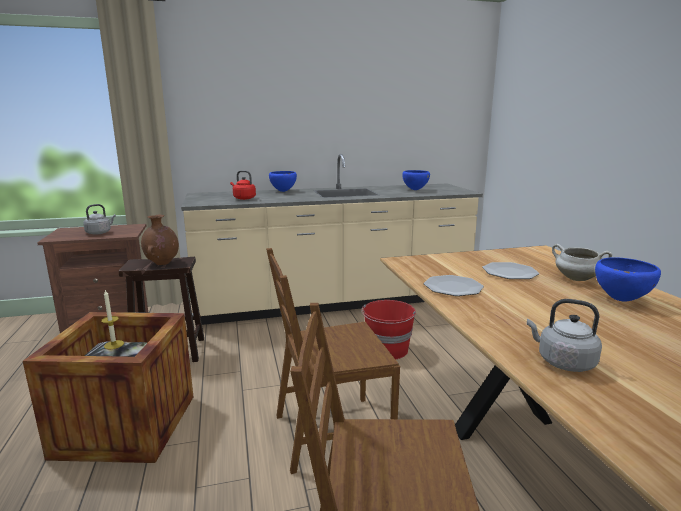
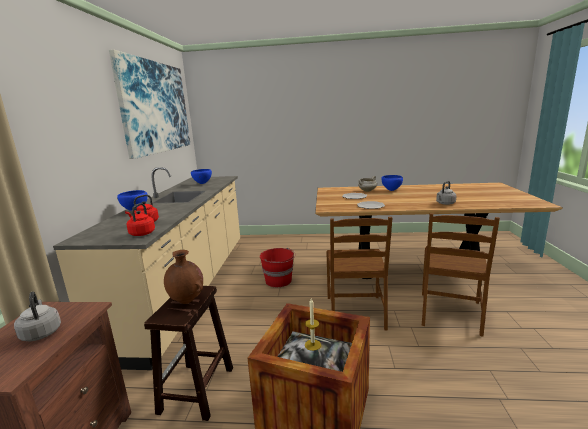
camera: 70 degrees left, 0 degrees up
(212, 202) = (143, 233): none -> red kettle
(394, 84) = (156, 107): none -> picture

